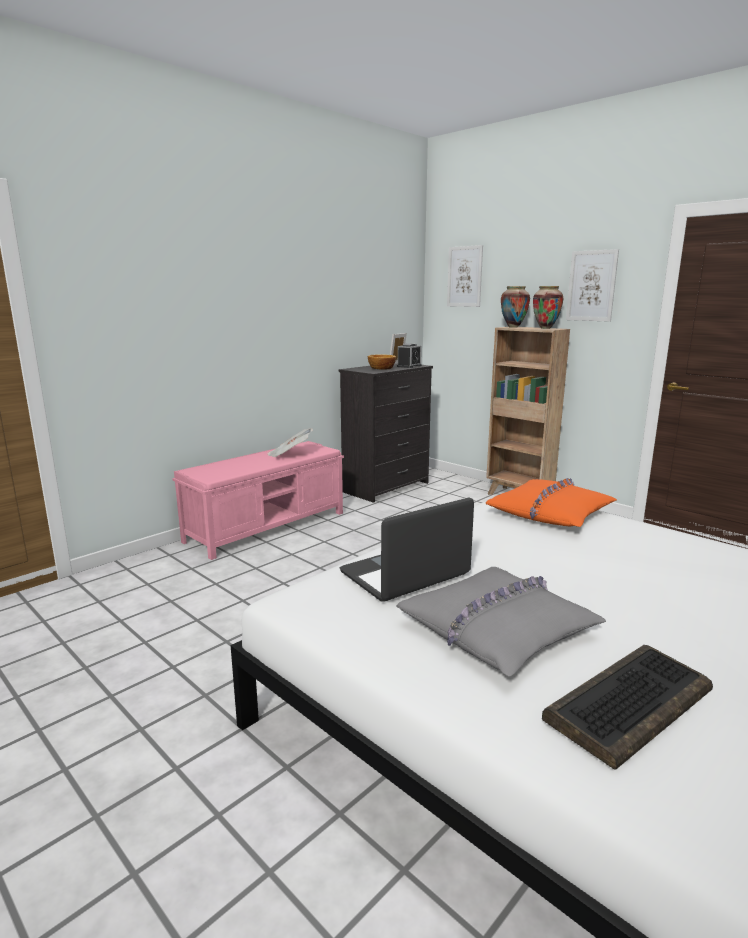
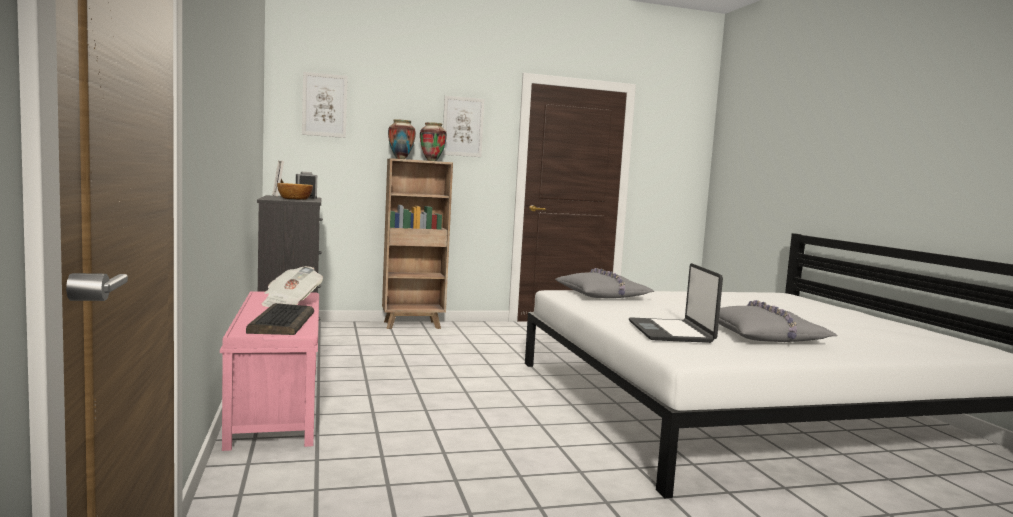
camera: 60 degrees left, 10 degrees down
(550, 513) = (603, 295): orange pillow -> grey pillow
(629, 703) = (851, 336): keyboard -> keyboard (281, 322)

